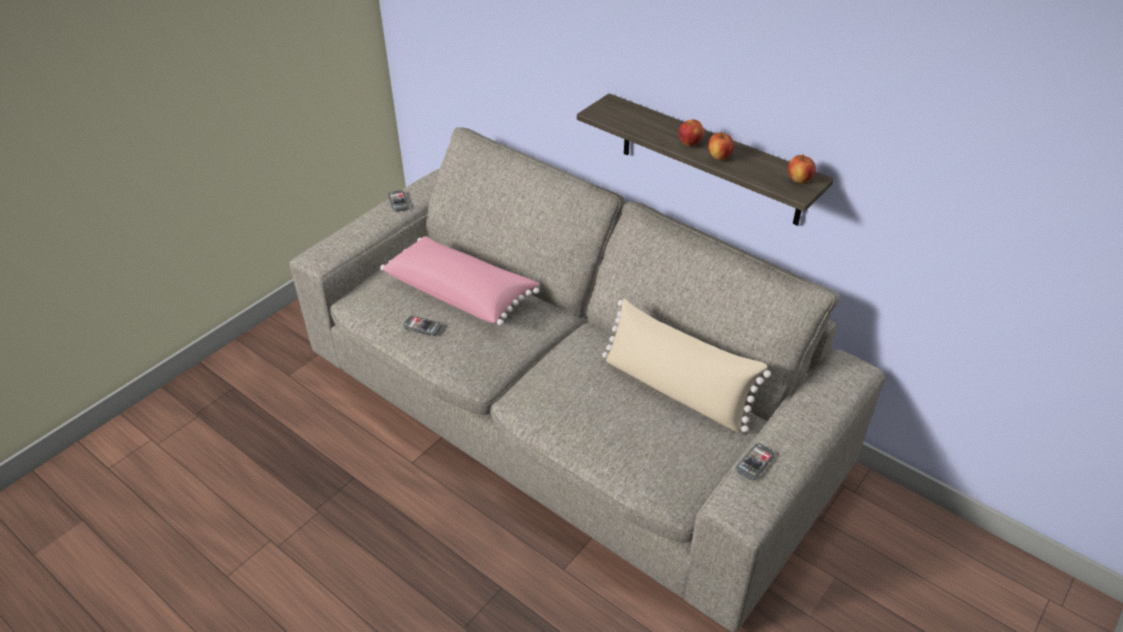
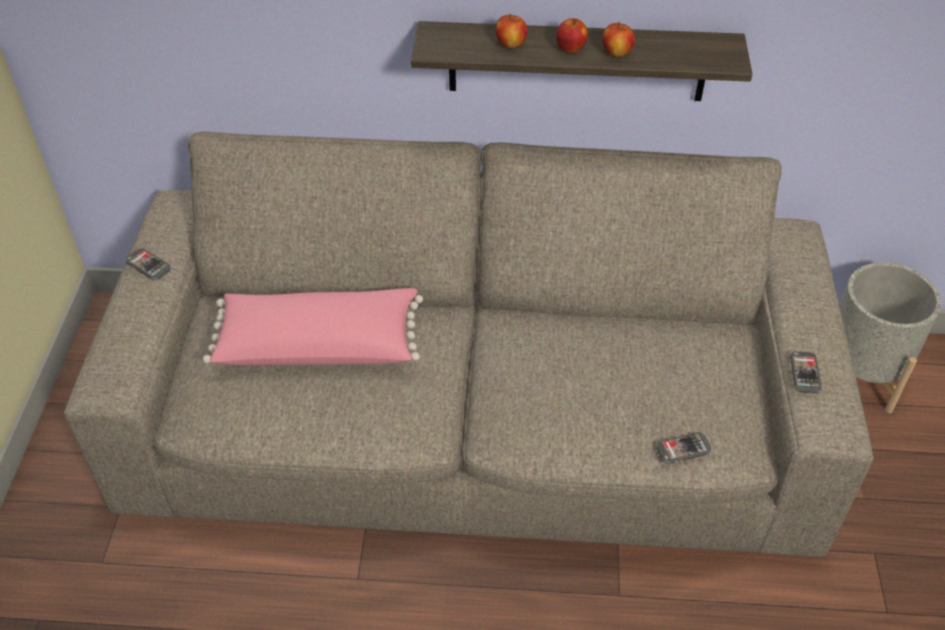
camera: 35 degrees left, 5 degrees up
(422, 327) = (313, 408): phone -> phone (683, 449)
(676, 390) = (647, 338): beige pillow -> none
(799, 180) = (717, 48): apple -> apple (511, 44)
(894, 528) = (860, 373): none -> grey planter

